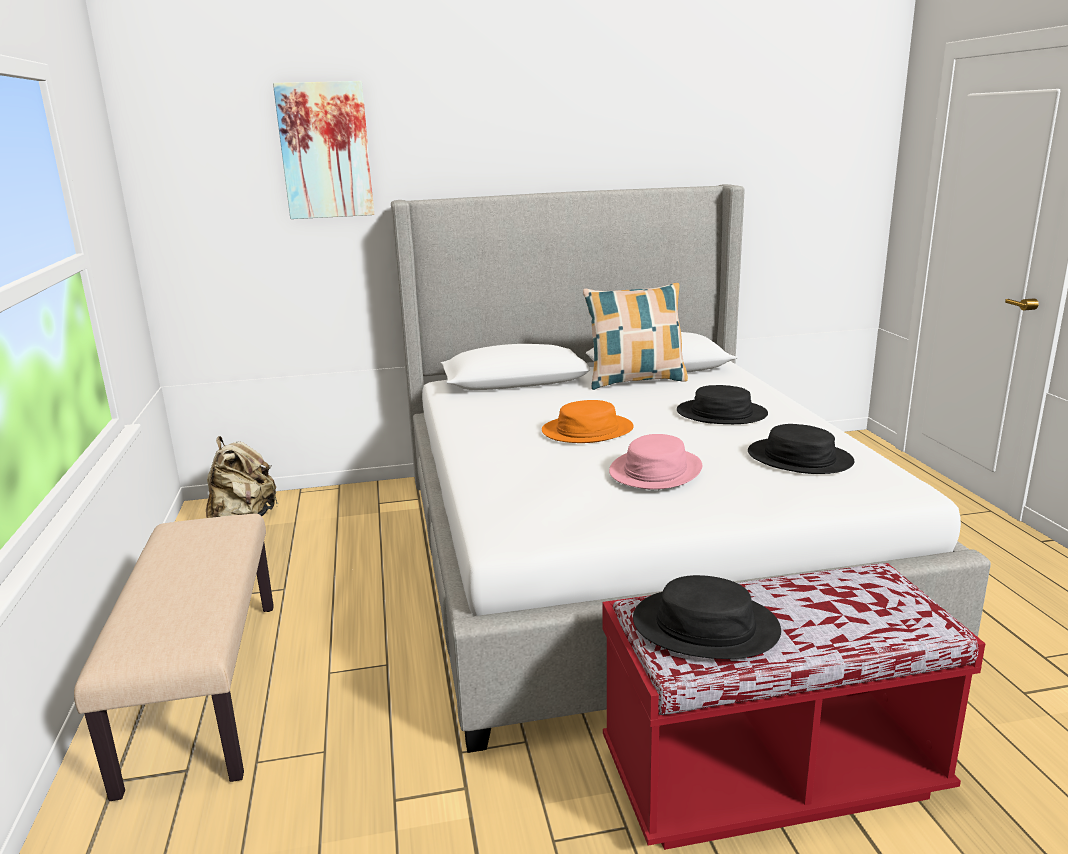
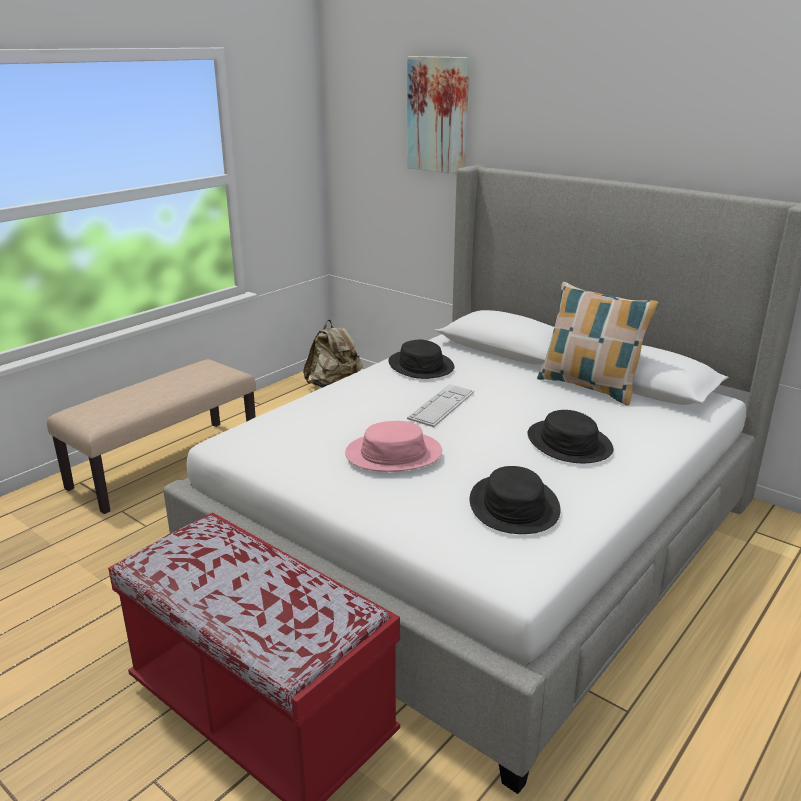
camera: 50 degrees right, 5 degrees up
(587, 430) = (441, 406): orange hat -> keyboard
(705, 626) = (193, 556): black hat -> black hat (421, 366)

